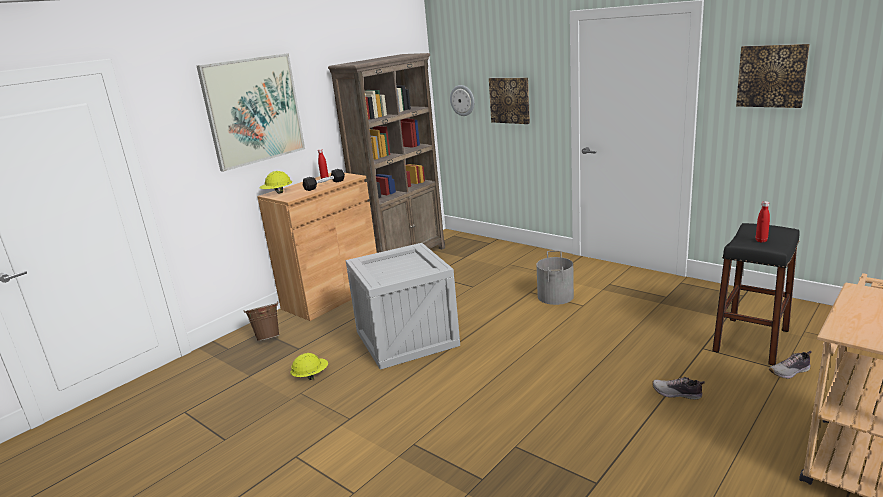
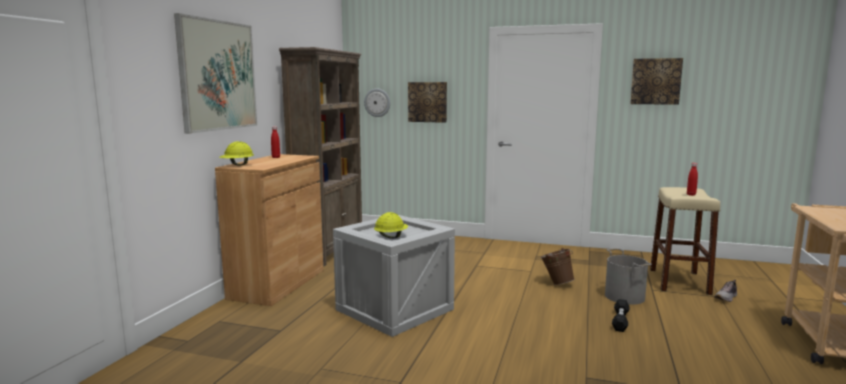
camera: 25 degrees left, 10 degrees down
(268, 337) = (232, 325): brown bucket -> brown bucket (556, 283)
(311, 376) = (318, 352): yellow hard hat -> yellow hard hat (391, 237)
(324, 185) = (284, 160): black dumbbell -> black dumbbell (620, 321)
(554, 296) = (500, 267): grey bucket -> grey bucket (624, 297)
(677, 394) = (669, 321): shoe -> none
(751, 340) = (679, 281): black stool -> beige stool

